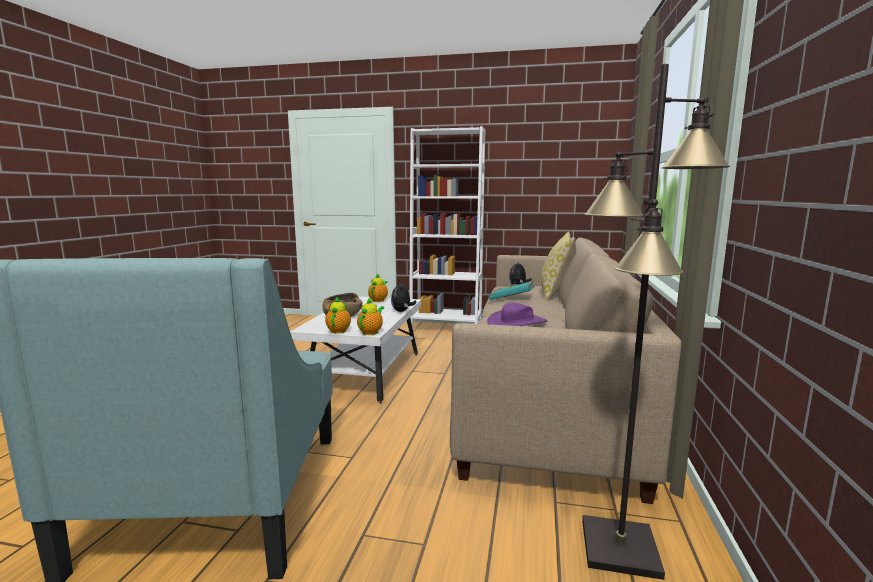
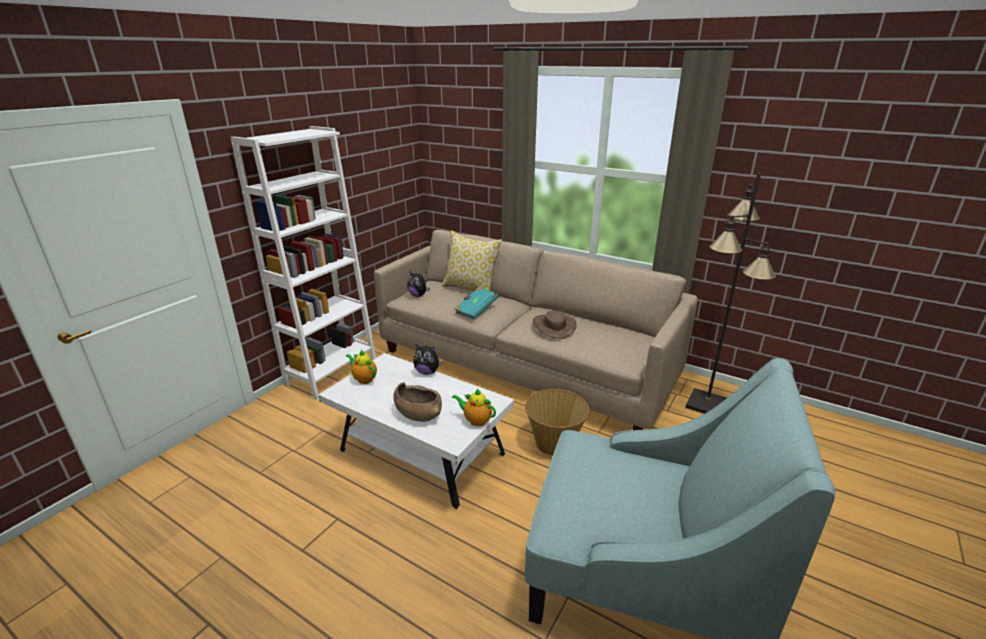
camera: 70 degrees left, 15 degrees up
(371, 332) = (493, 401): teapot -> none
(416, 424) = (554, 442): none -> basket
(517, 323) = (554, 326): purple hat -> brown hat

